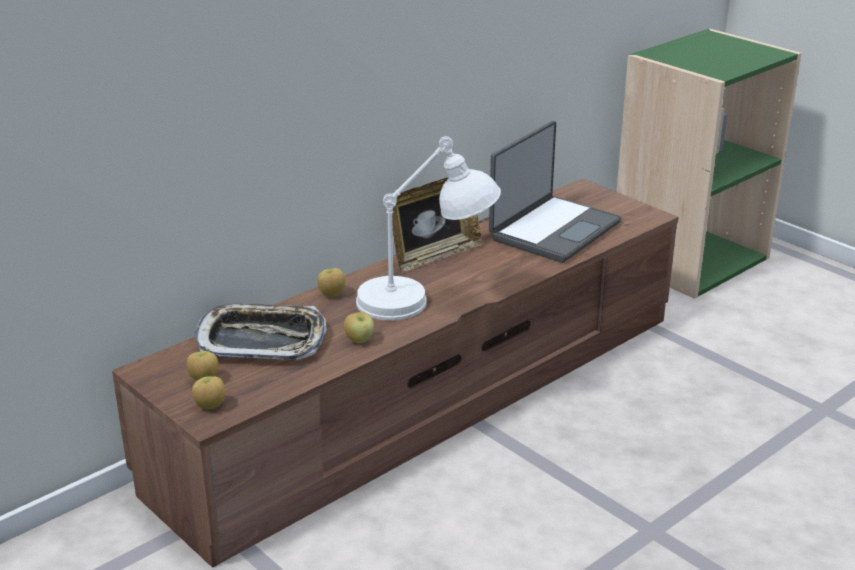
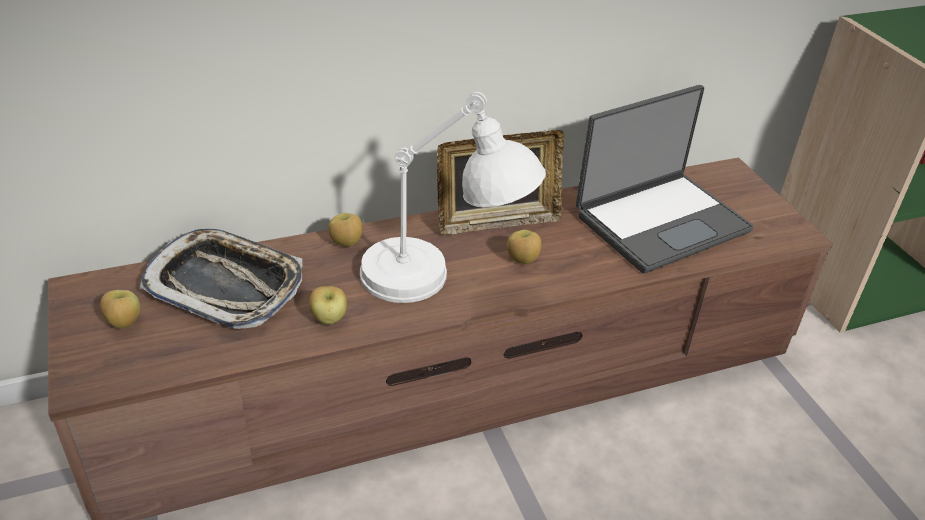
camera: 20 degrees right, 10 degrees up
(210, 406) = (99, 364): apple -> apple (522, 260)

